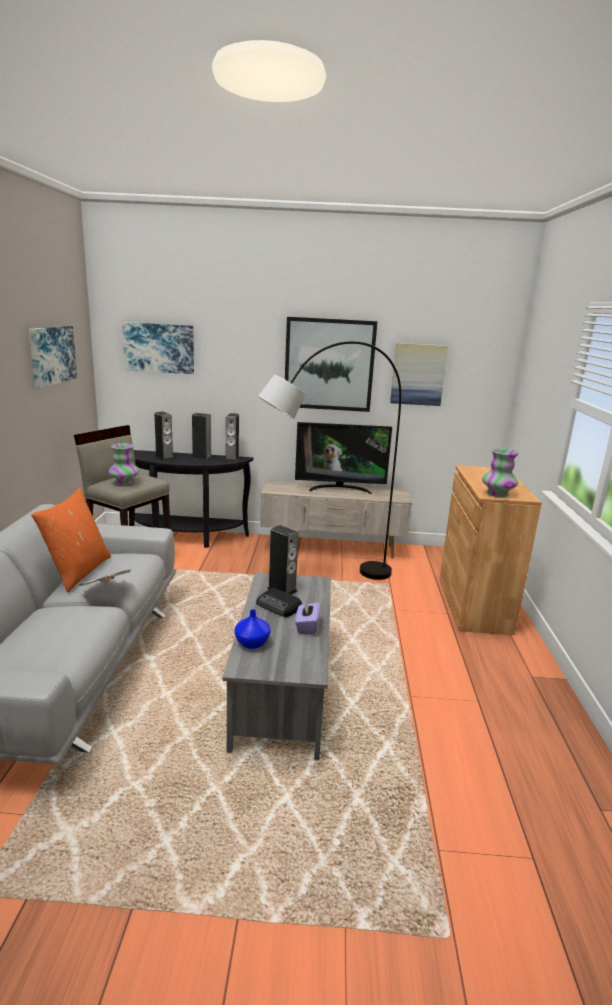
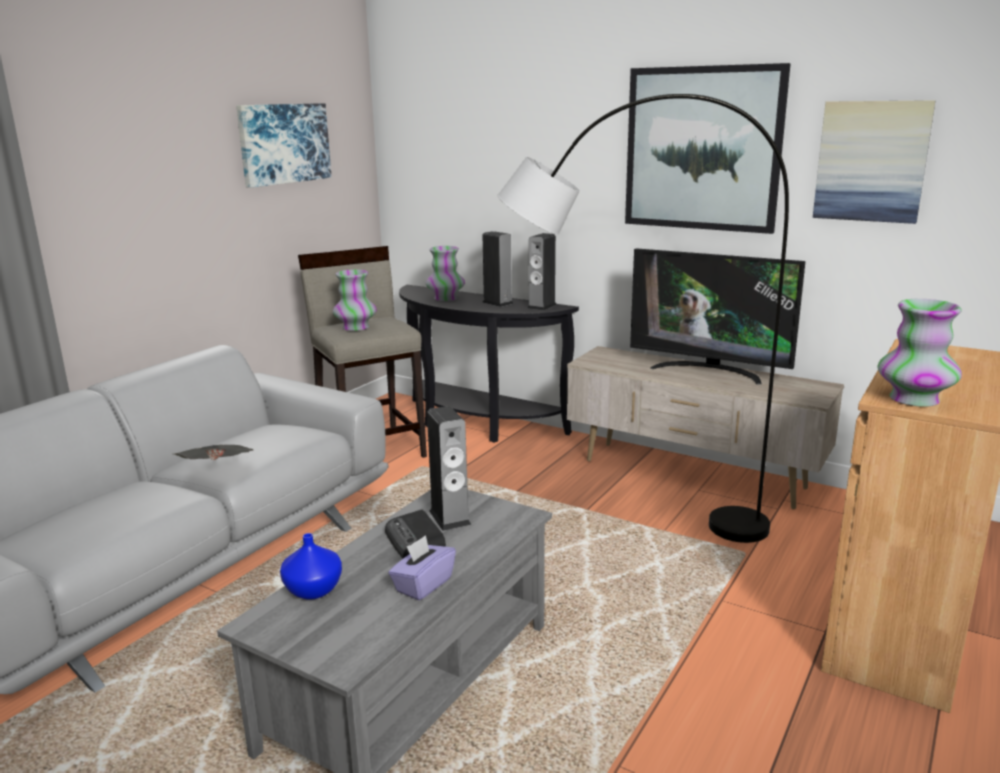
camera: 30 degrees right, 0 degrees up
(78, 572) = (221, 441): orange pillow -> none
(159, 348) = (453, 133): picture -> none
(164, 457) = (446, 298): speaker -> vase

